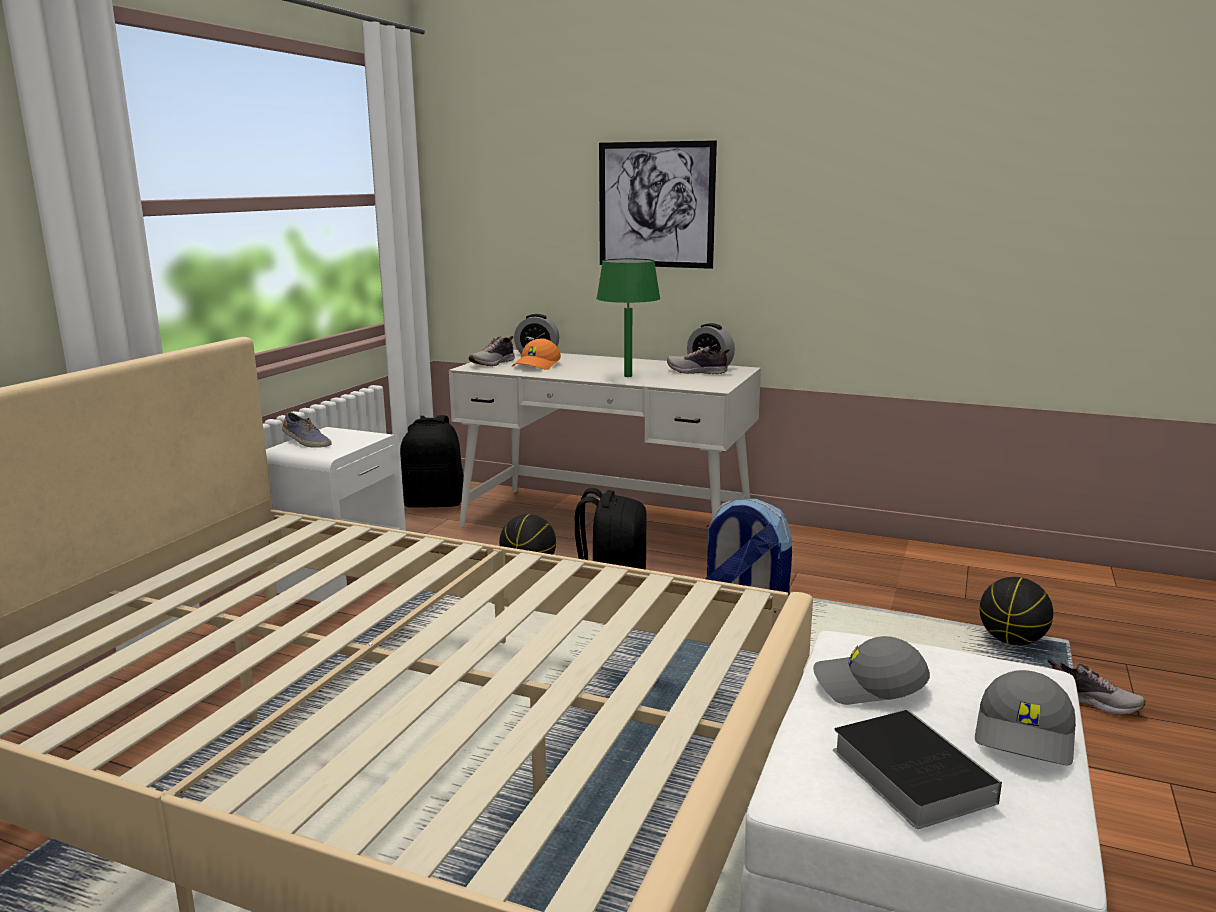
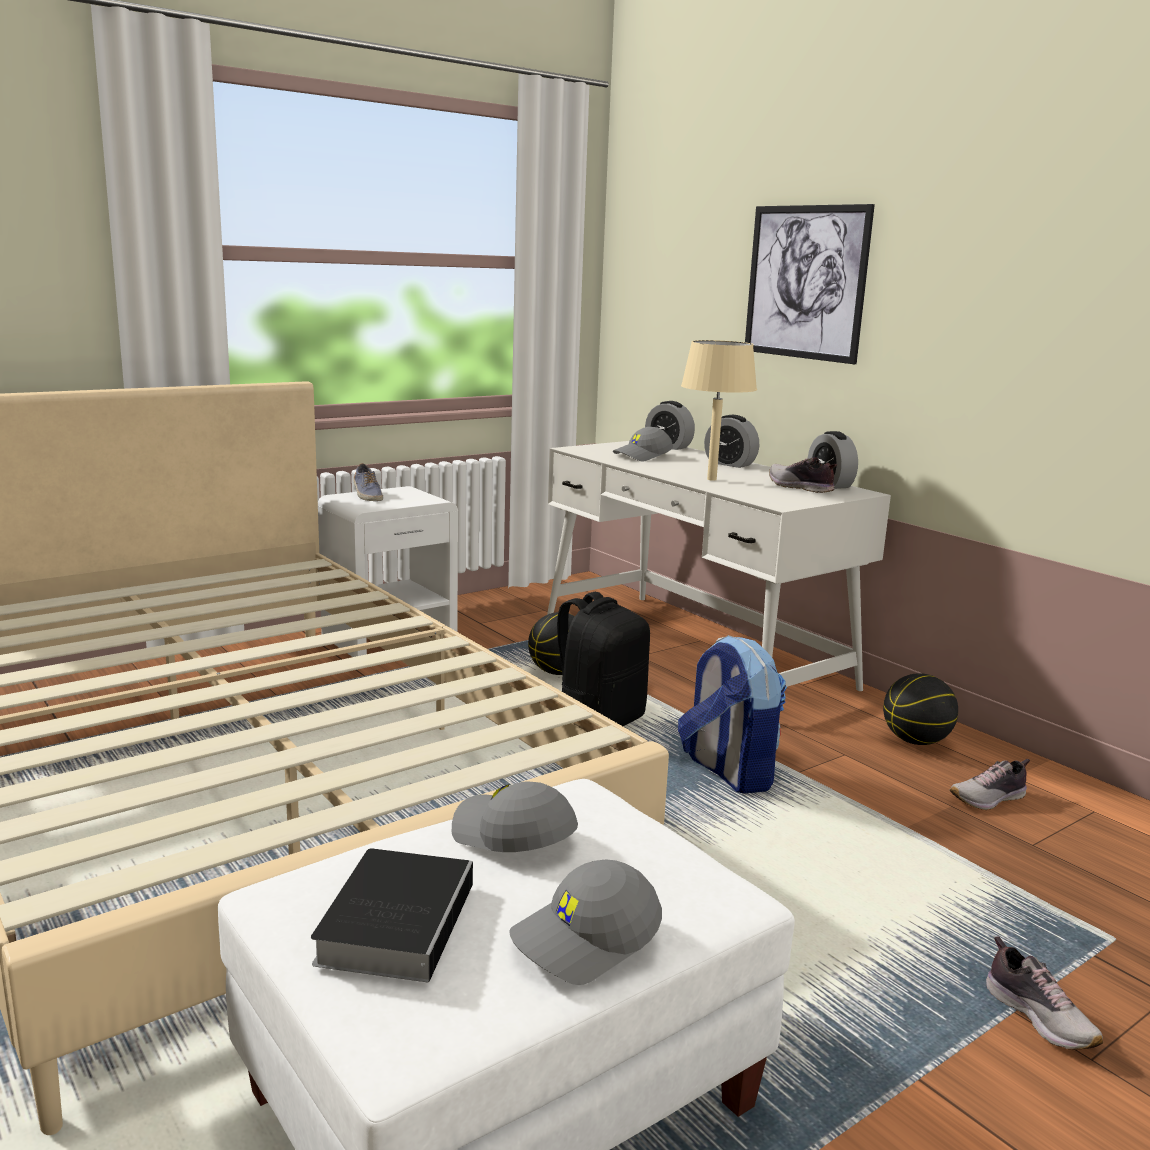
camera: 30 degrees right, 0 degrees up
(434, 503) = (550, 593): black backpack -> none
(493, 363) = (605, 448): shoe -> shoe (989, 799)
(537, 365) = (642, 456): orange cap -> grey cap
(612, 361) = (730, 464): none -> alarm clock
(628, 376) = (711, 479): green table lamp -> beige table lamp
(1012, 641) = (1027, 911): basketball -> basketball (916, 741)

